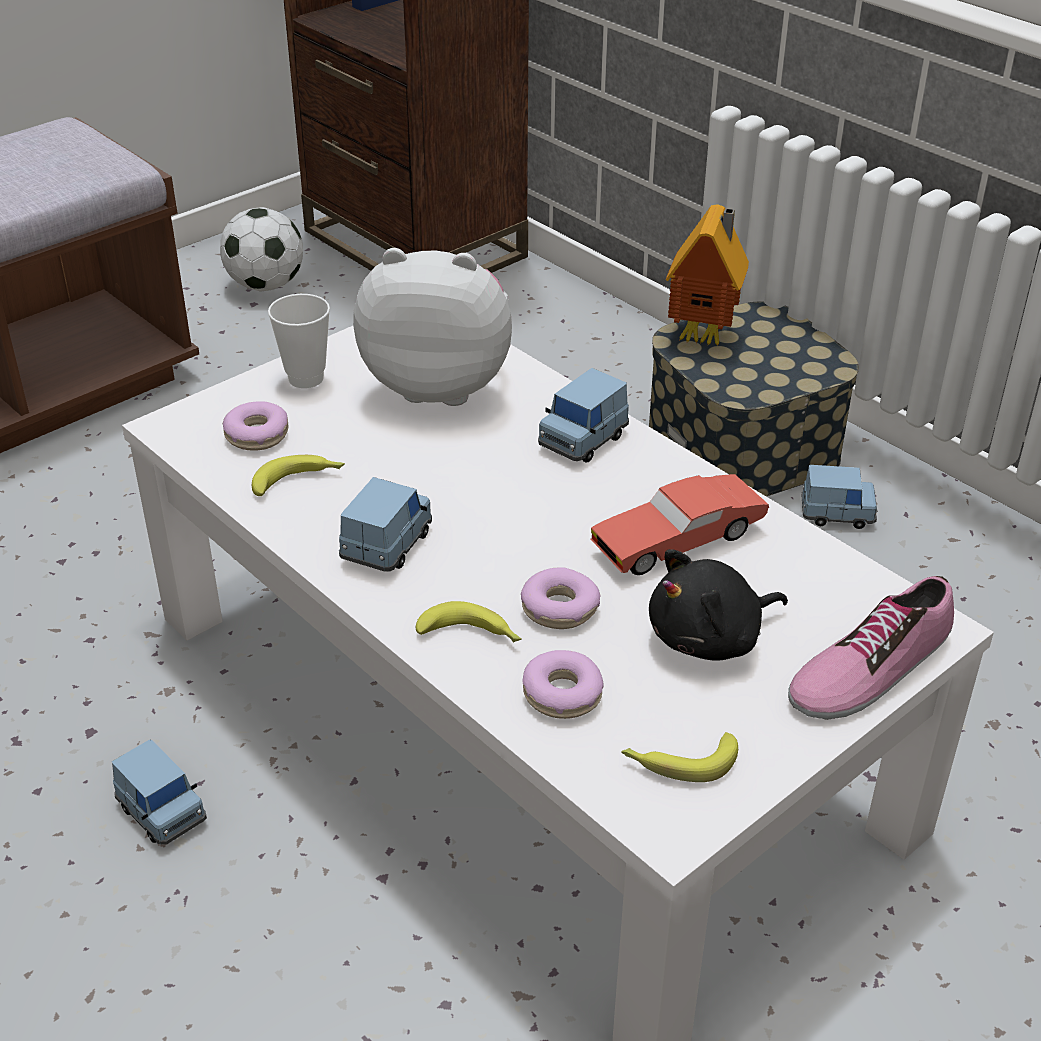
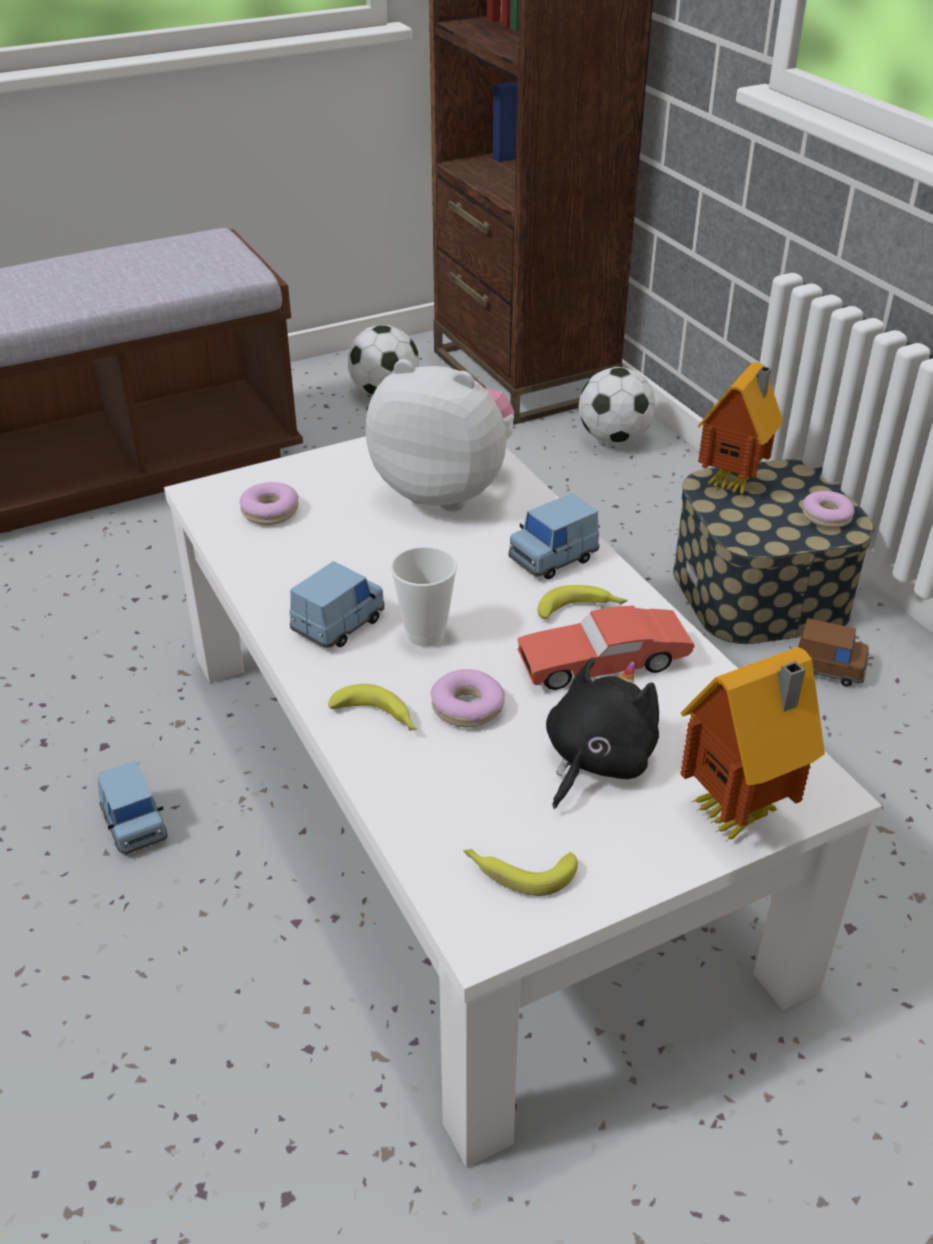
camera: 15 degrees right, 0 degrees up
(299, 481) = (287, 557): banana -> banana (581, 610)
(306, 378) = (332, 469): cup -> cup (425, 634)
(538, 303) = (614, 439): none -> football
(562, 694) = (436, 786): donut -> donut (826, 516)
(710, 638) = (596, 760): black plush toy -> black plush toy turned 135 degrees clockwise
(837, 514) = (828, 669): blue toy car -> brown toy car
(869, 667) = (739, 817): shoe -> toy house

